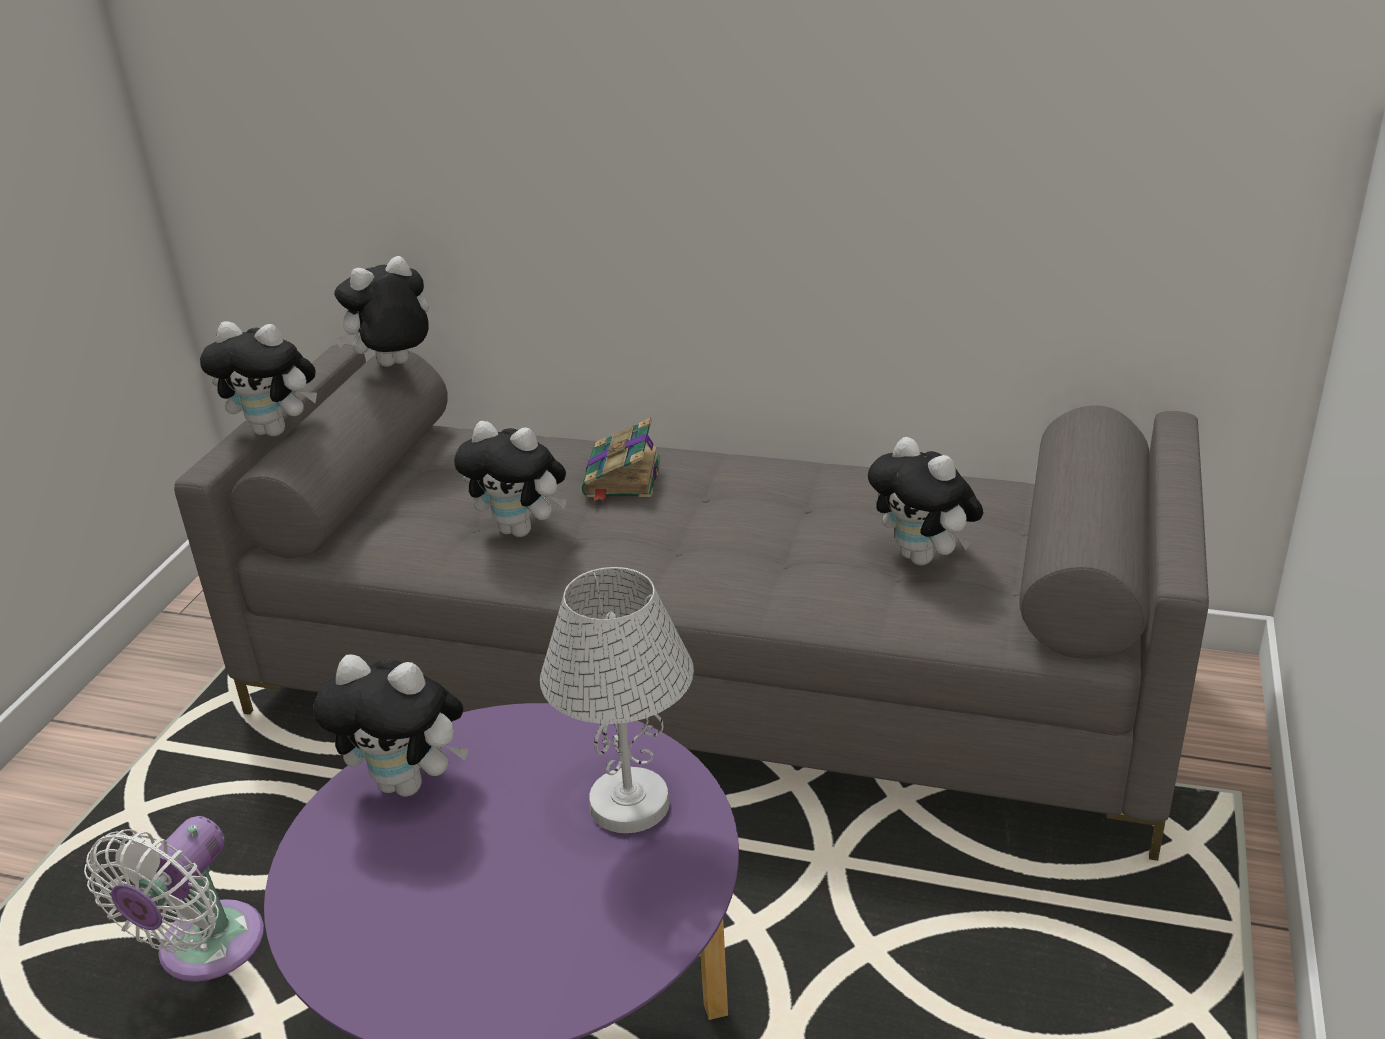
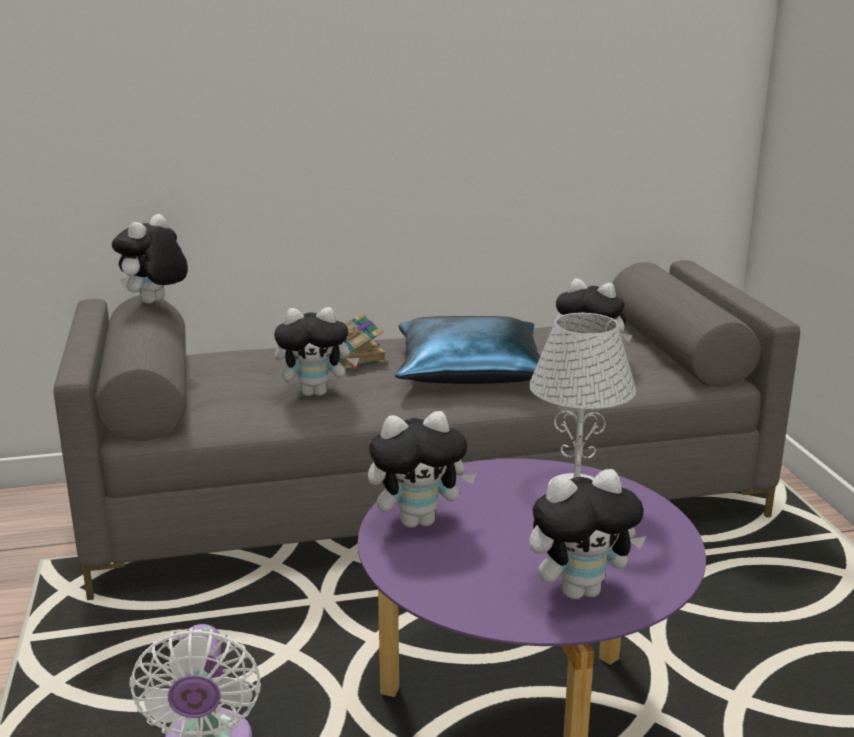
camera: 30 degrees left, 10 degrees down
(276, 430) = (104, 347): plush toy -> plush toy (580, 590)
(742, 538) = (471, 370): none -> blue pillow

